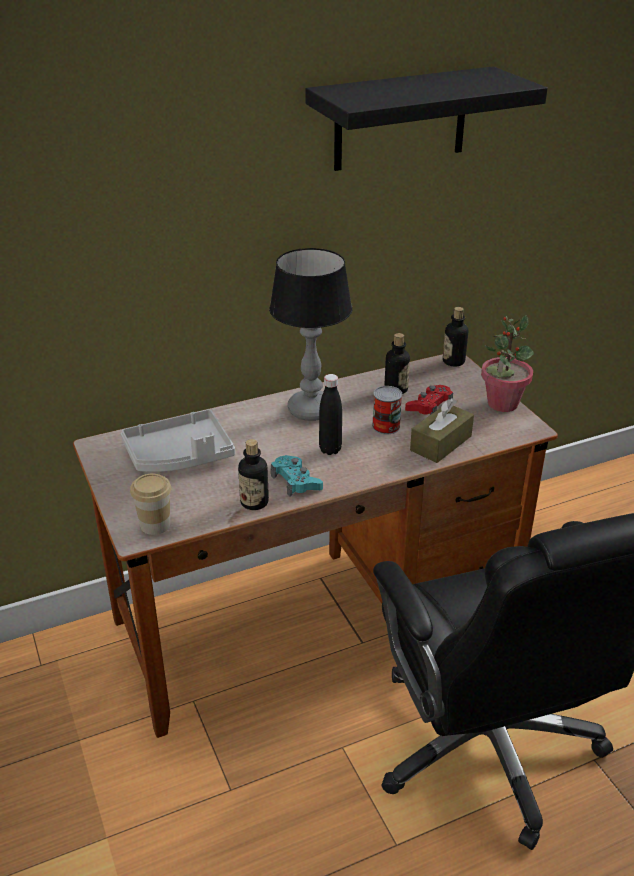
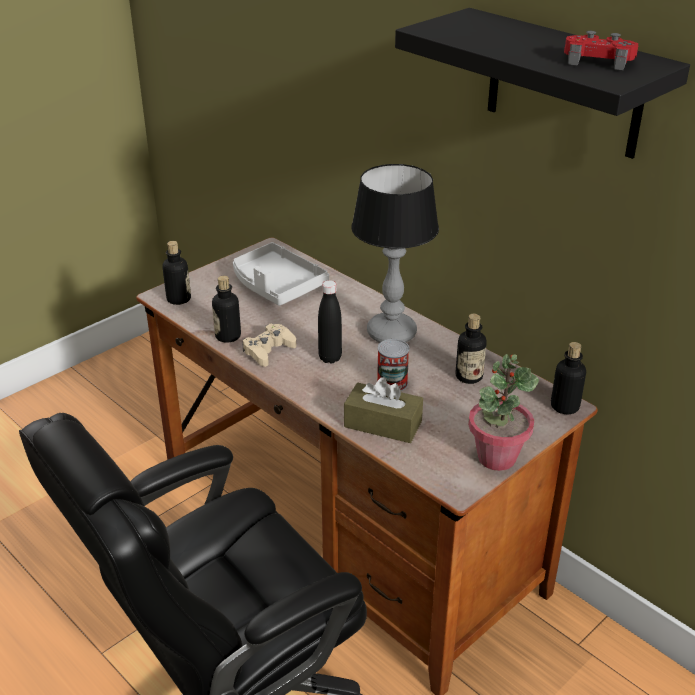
camera: 70 degrees right, 0 degrees up
(155, 525) = (178, 299): cup -> bottle
(296, 481) = (268, 350): turquoise game controller -> beige game controller
(429, 406) = (451, 404): red game controller -> red game controller (598, 61)

